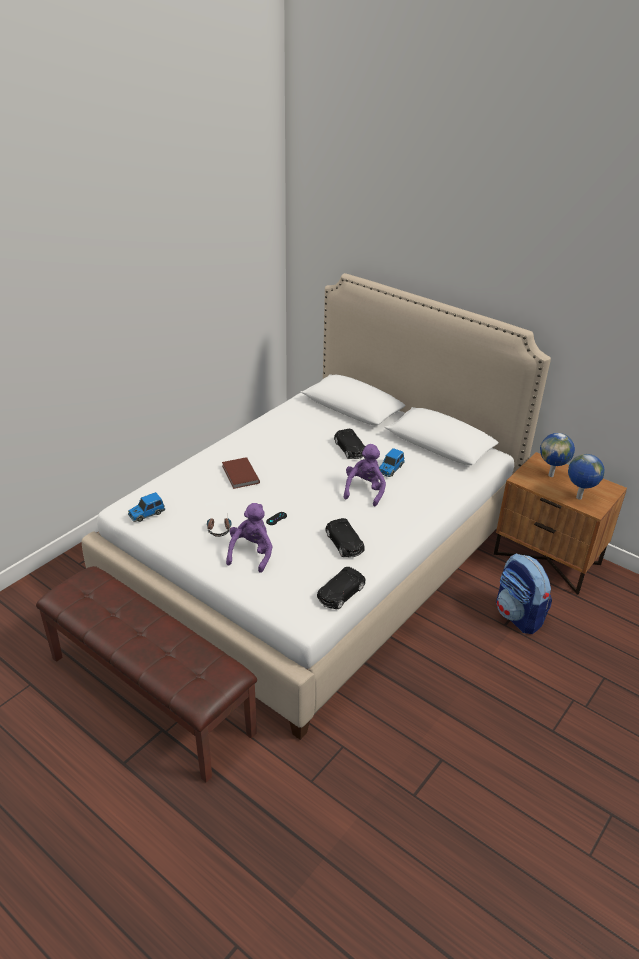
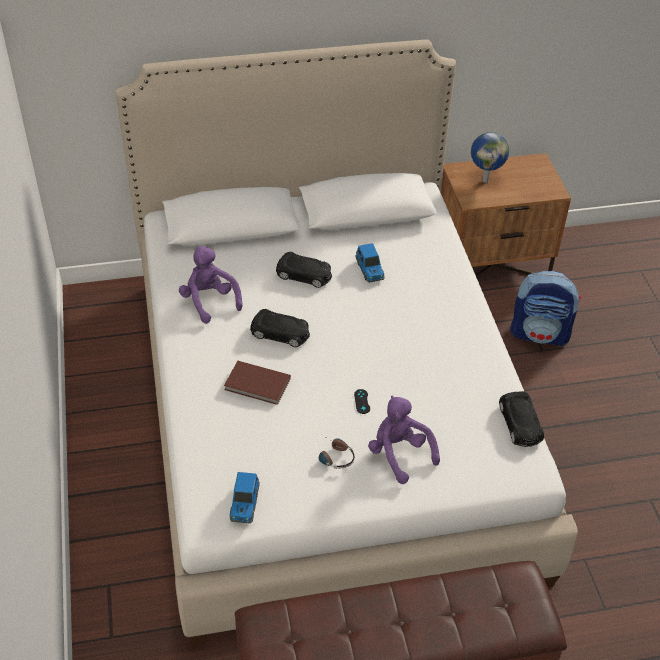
camera: 50 degrees left, 10 degrees up
(344, 543) = (451, 376): black toy car -> black toy car (281, 333)
(365, 490) = (385, 309): purple plush toy -> purple plush toy (209, 301)
(578, 498) = (531, 188): globe -> none

